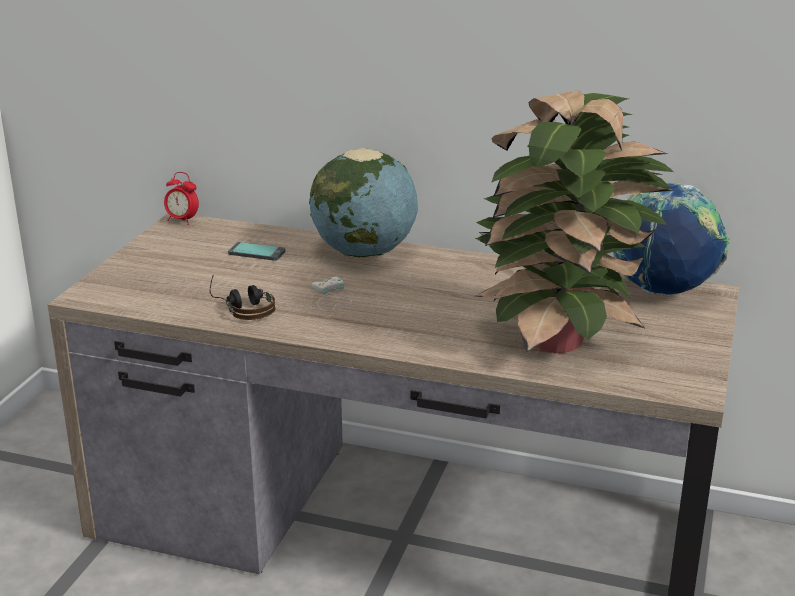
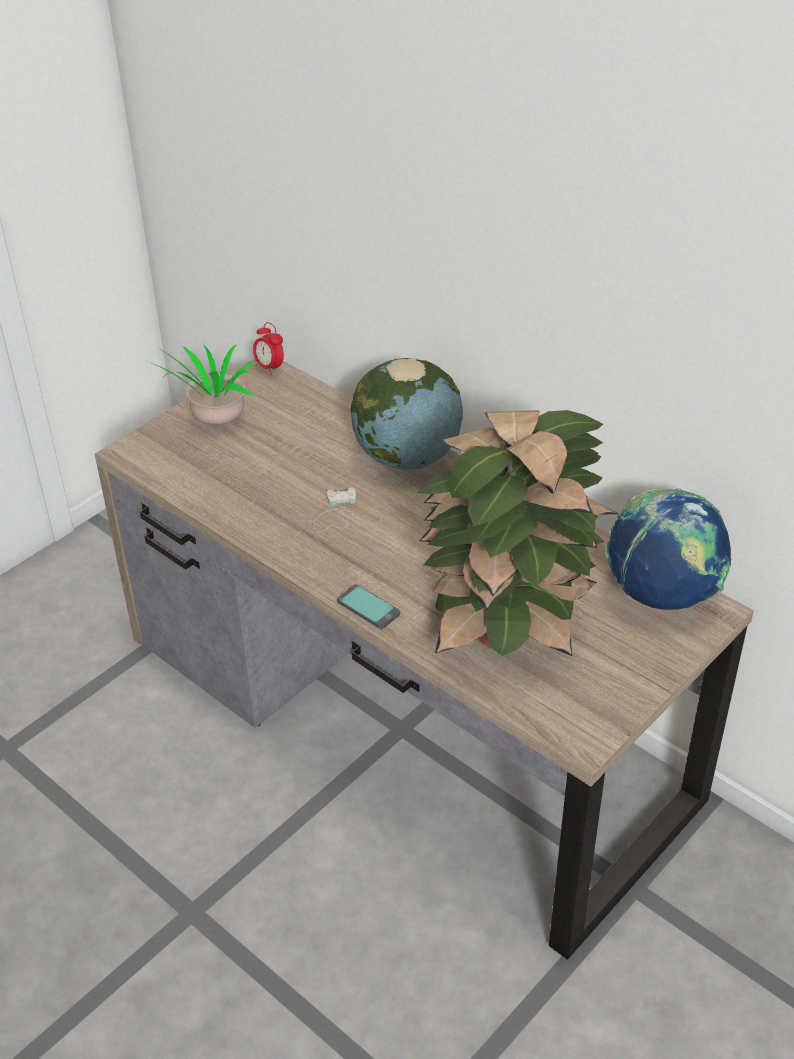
camera: 25 degrees right, 15 degrees up
(161, 263) = (216, 423): none -> potted plant
(242, 307) = (250, 503): headphones -> none
(257, 252) = (308, 431): phone -> phone (368, 607)

